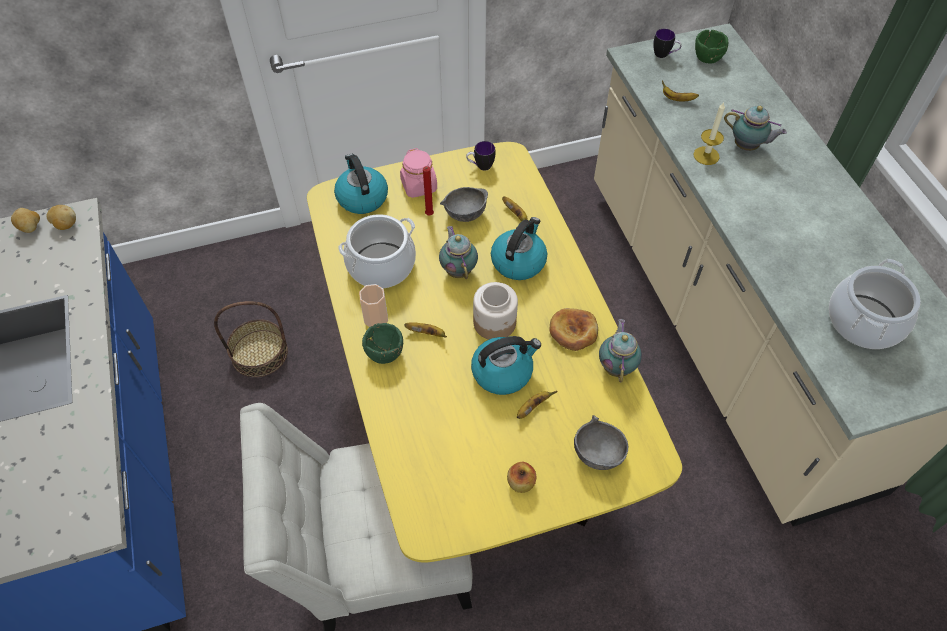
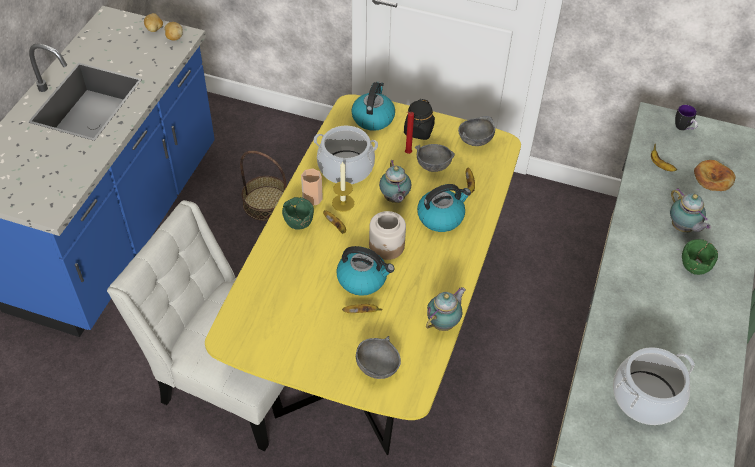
camera: 35 degrees right, 5 degrees down
(419, 186) = (418, 131): pink jar -> black jar
(458, 269) = (394, 199): teapot -> teapot turned 150 degrees clockwise
(480, 166) = (474, 140): mug -> grey bowl
(521, 482) = (310, 351): apple -> none
(573, 331) = (435, 283): bread -> bread (712, 178)
(706, 155) = (641, 216): candle -> candle (343, 203)
(707, 57) = (719, 147): green bowl -> green bowl (694, 266)

